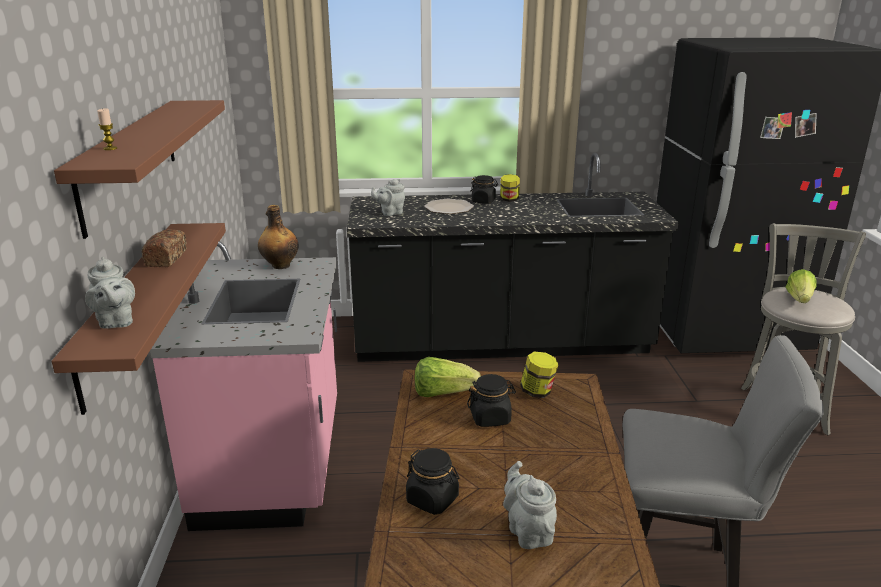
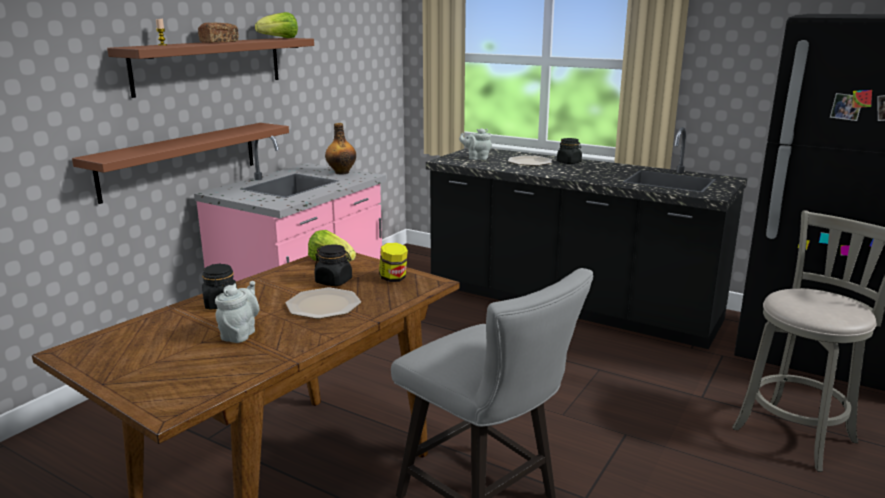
camera: 35 degrees right, 5 degrees down
(115, 322) = (129, 151): grey teapot -> none
(166, 258) = (216, 134): bread -> bread (219, 42)
(509, 200) = (594, 165): jar -> none
(536, 453) = (324, 305): none -> plate
(799, 299) = (807, 299): lettuce -> lettuce (279, 38)

